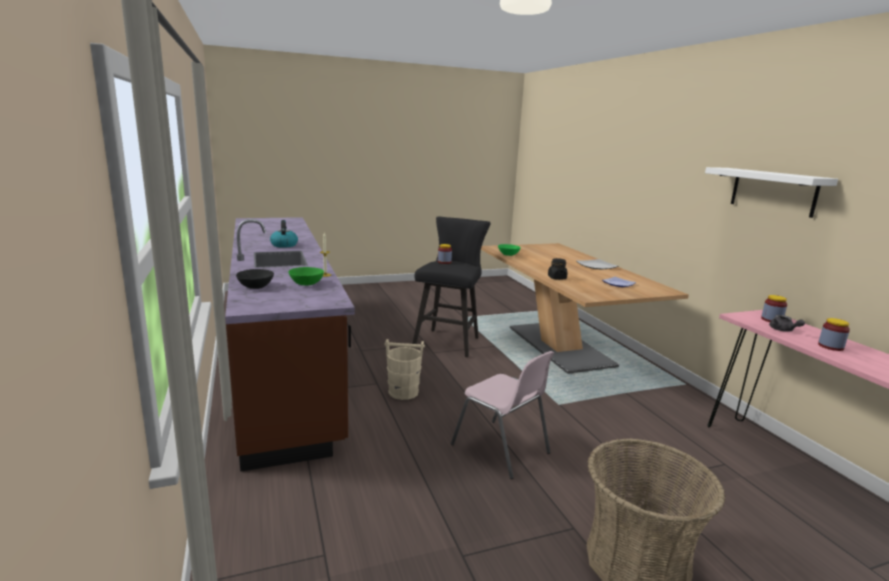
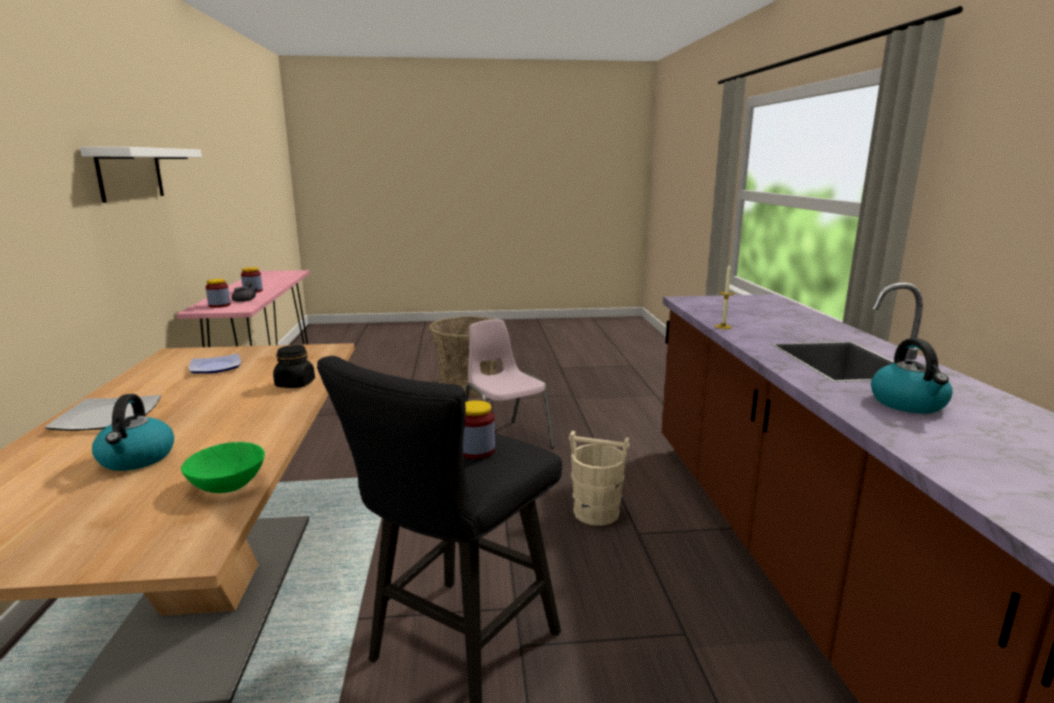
camera: 165 degrees left, 0 degrees up
(256, 286) = (794, 315): black bowl -> none
(306, 283) = (736, 316): green bowl -> none
(550, 258) = (137, 459): none -> kettle

